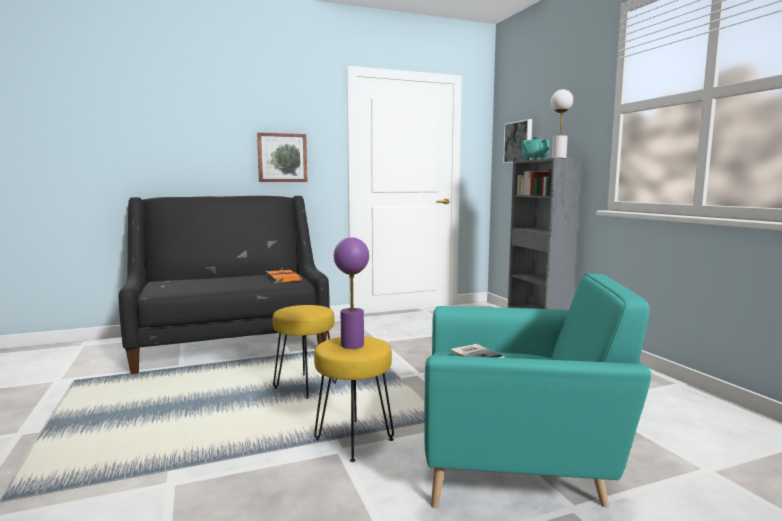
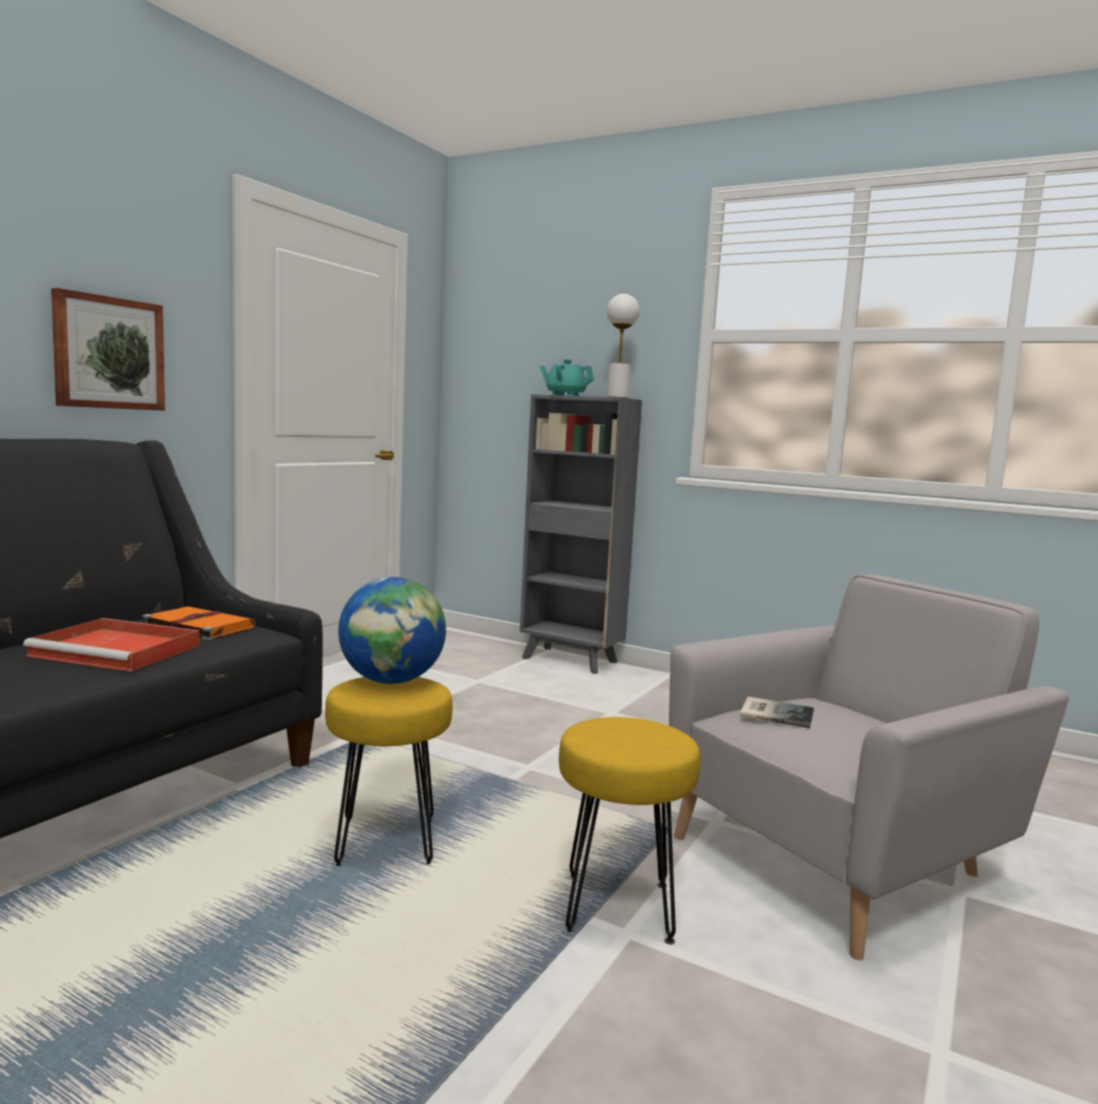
camera: 40 degrees left, 0 degrees up
(238, 283) = (119, 650): none -> red tray
(311, 307) = (391, 681): none -> globe
(352, 345) = (631, 737): purple table lamp -> none
(517, 464) = (839, 859): turquoise armchair -> grey armchair
(519, 142) = (508, 362): picture -> none

